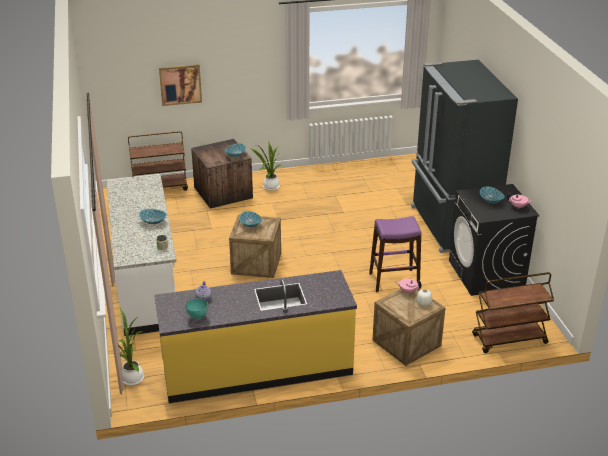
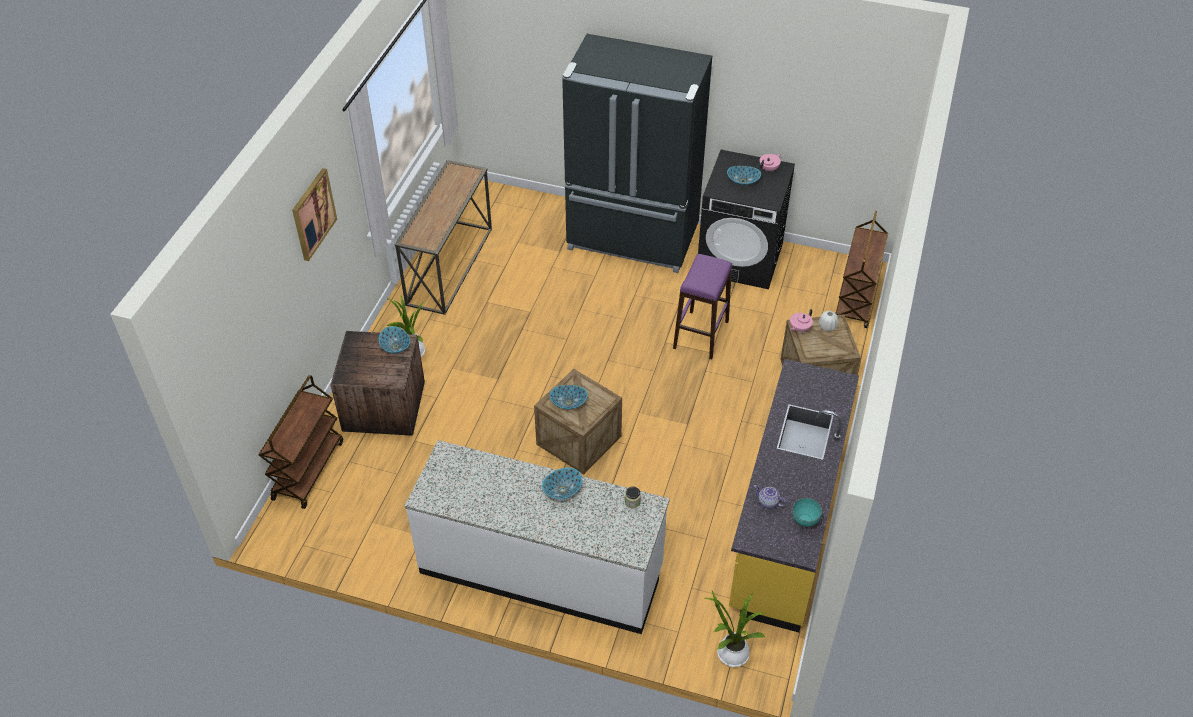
camera: 60 degrees left, 15 degrees up
(180, 84) = (278, 314): picture -> picture (313, 214)
(350, 174) = (449, 265): none -> console table

